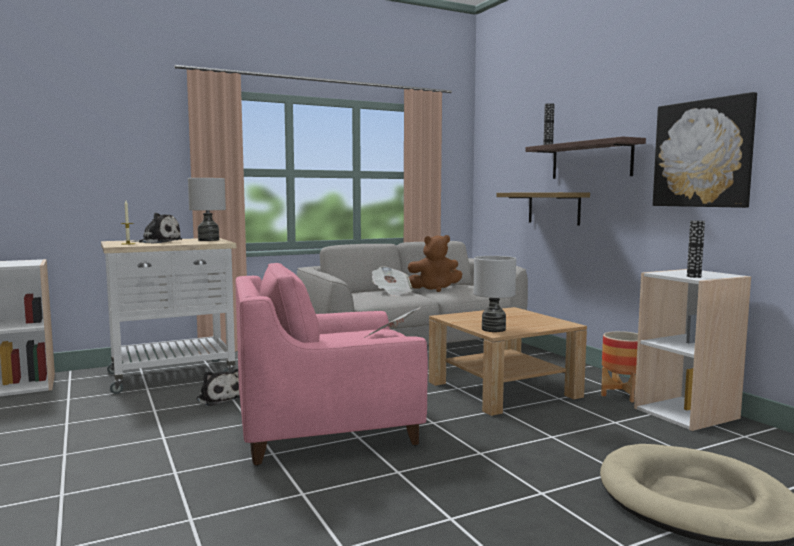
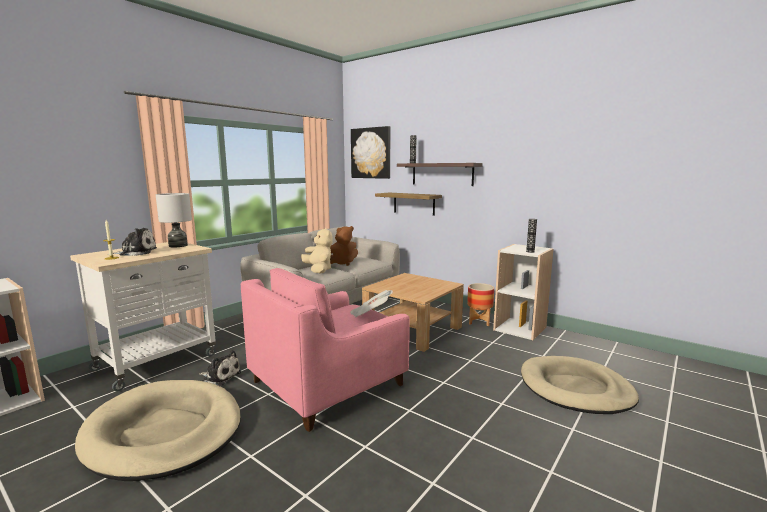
camera: 25 degrees left, 5 degrees up
(120, 434) = (165, 432): none -> beige dog bed
(391, 292) = (318, 270): newspaper -> beige plush toy
(493, 329) = (417, 295): grey table lamp -> none
(703, 154) = (521, 175): picture -> picture (371, 153)

